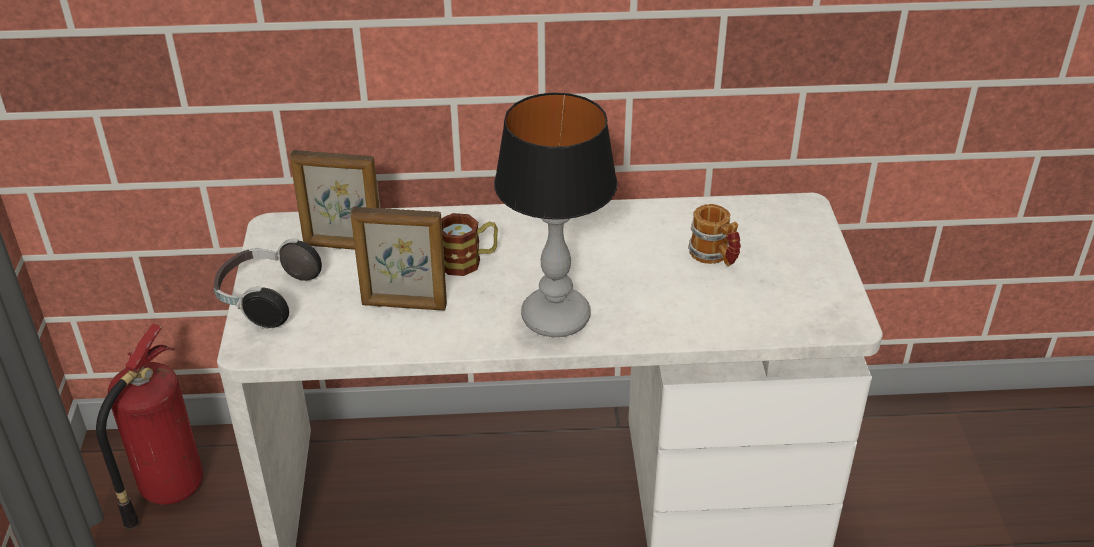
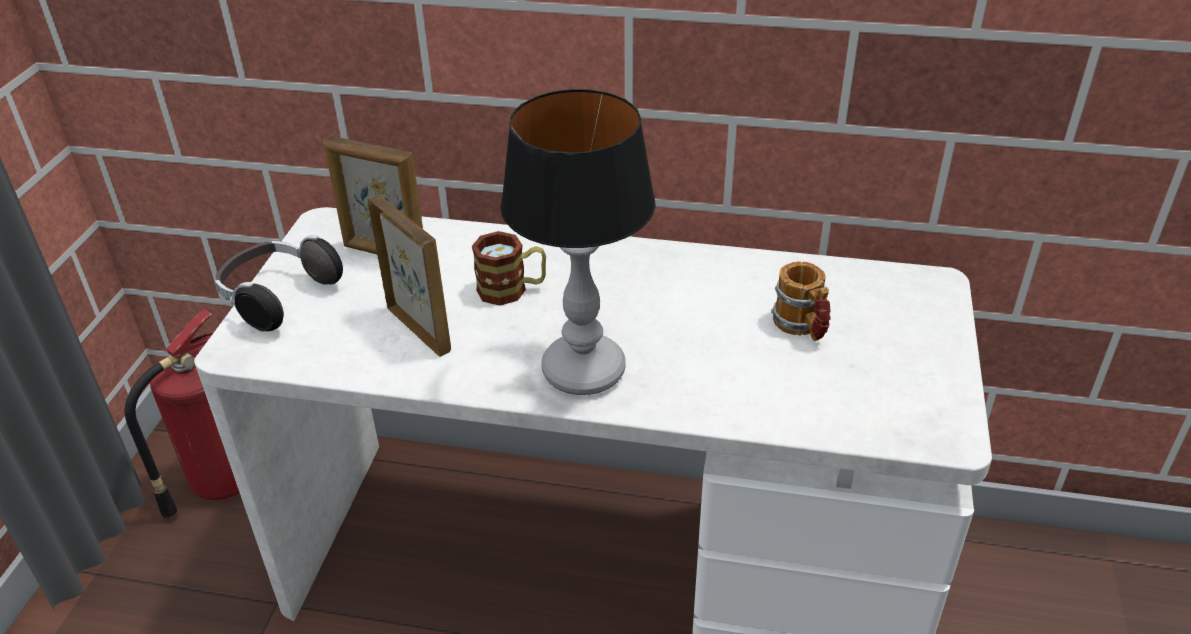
camera: 15 degrees right, 0 degrees up
(404, 305) = (419, 329): picture frame -> picture frame turned 150 degrees counterclockwise

